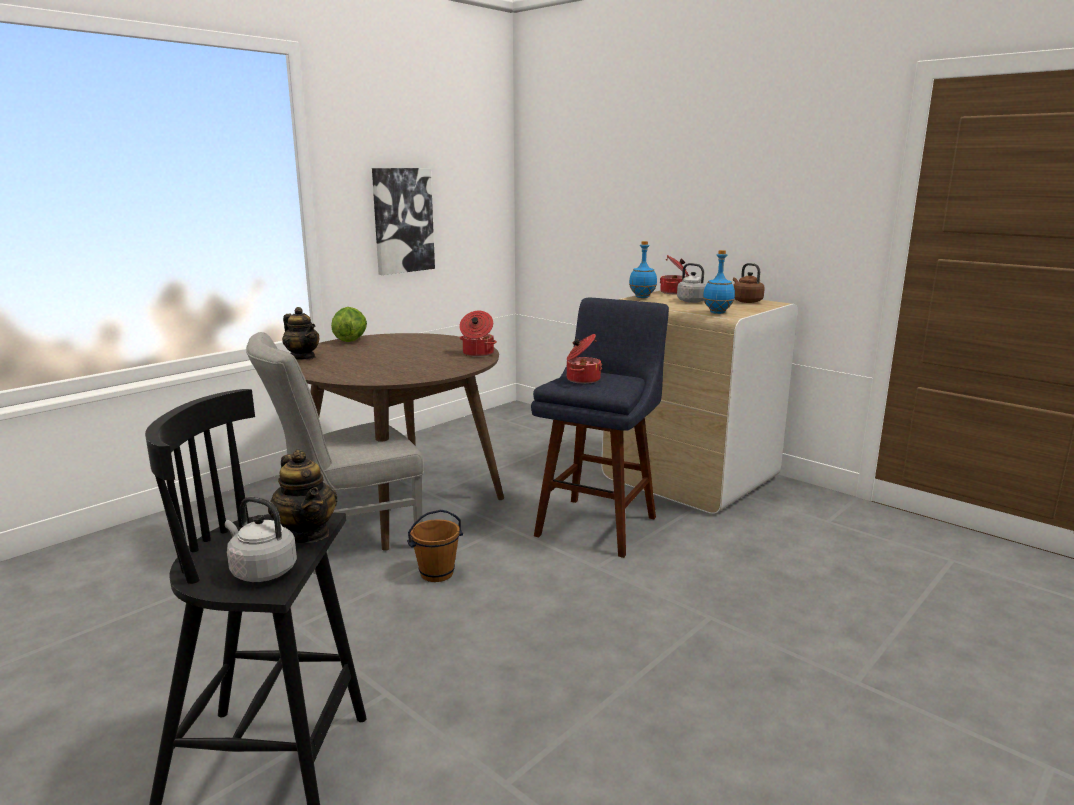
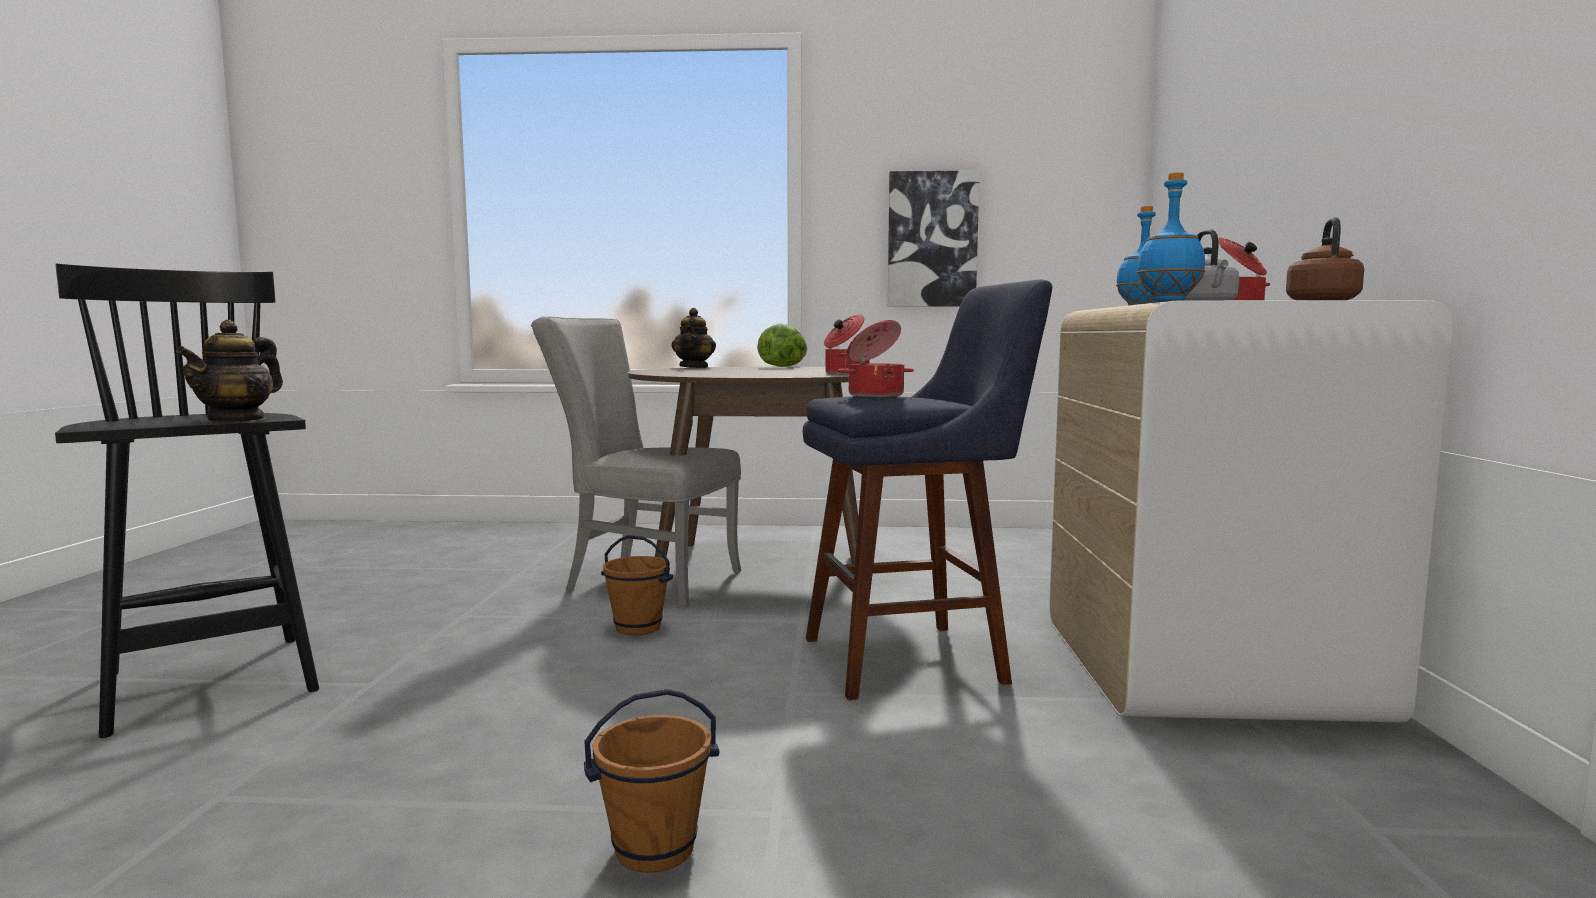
camera: 50 degrees right, 10 degrees down
(261, 571) = (136, 423): grey kettle -> none
(712, 656) = (655, 850): none -> brown bucket

